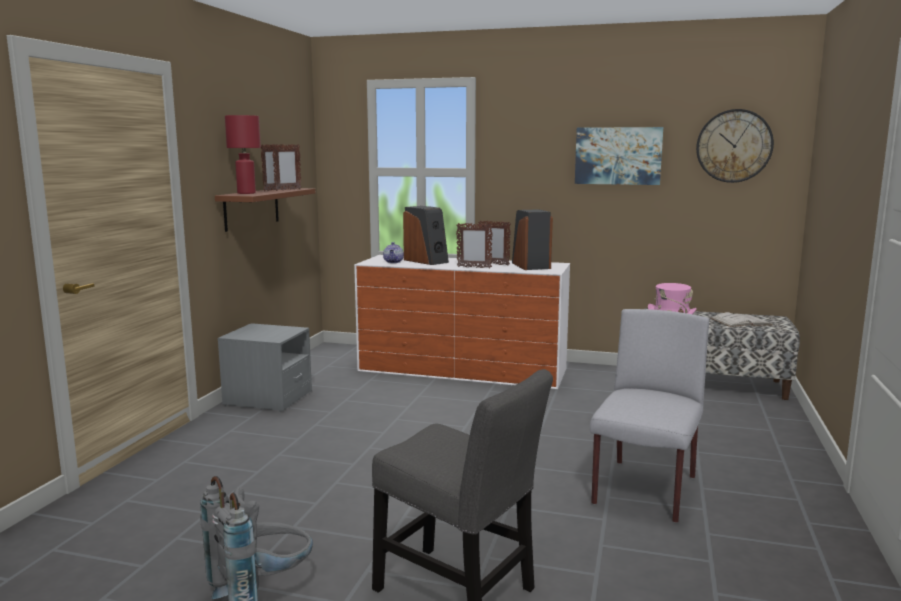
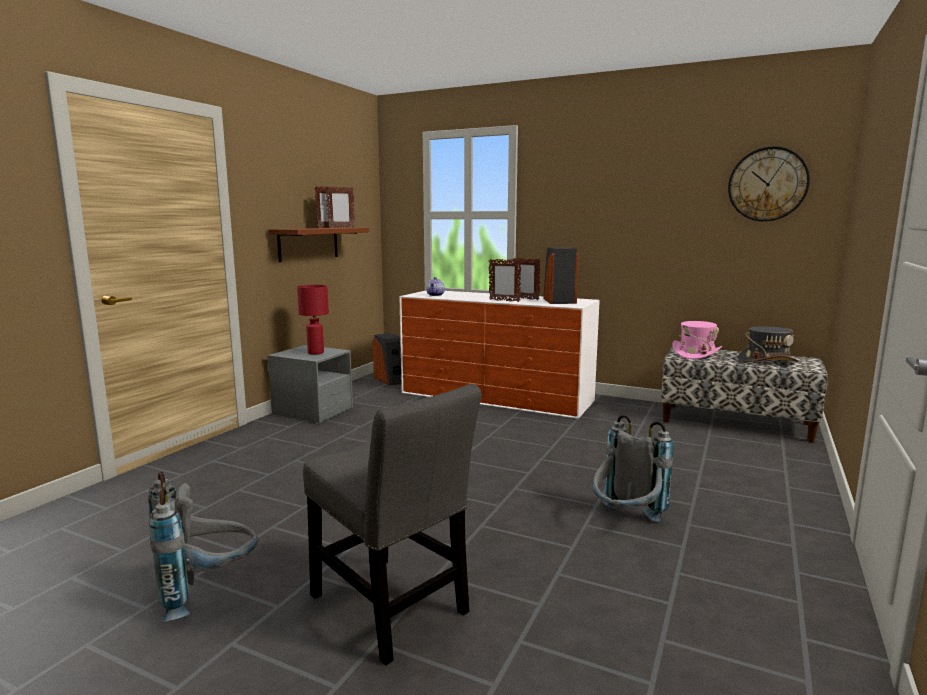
camera: 10 degrees right, 0 degrees up
(246, 193) = (297, 228): red table lamp -> red table lamp (315, 352)
(426, 261) = (465, 295): speaker -> speaker (390, 380)
(618, 156) = (650, 196): picture -> none
(644, 491) = (625, 522): grey chair -> grey backpack
(740, 321) = (767, 361): white book -> grey hat

